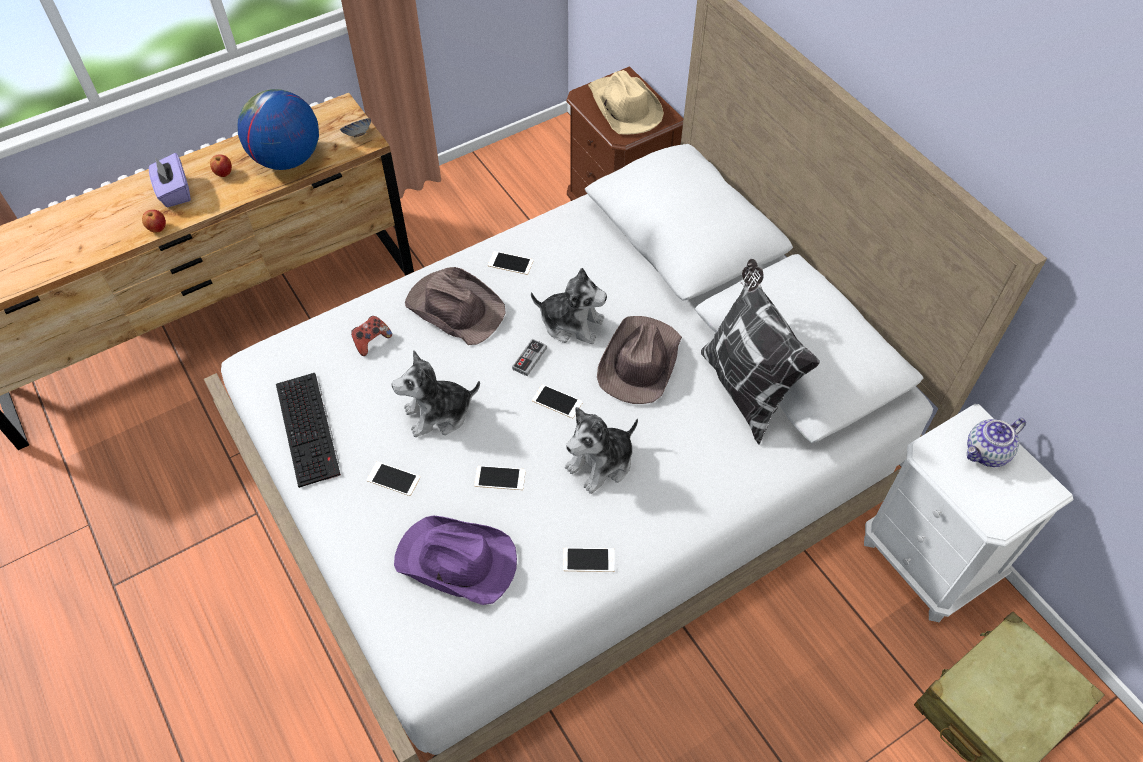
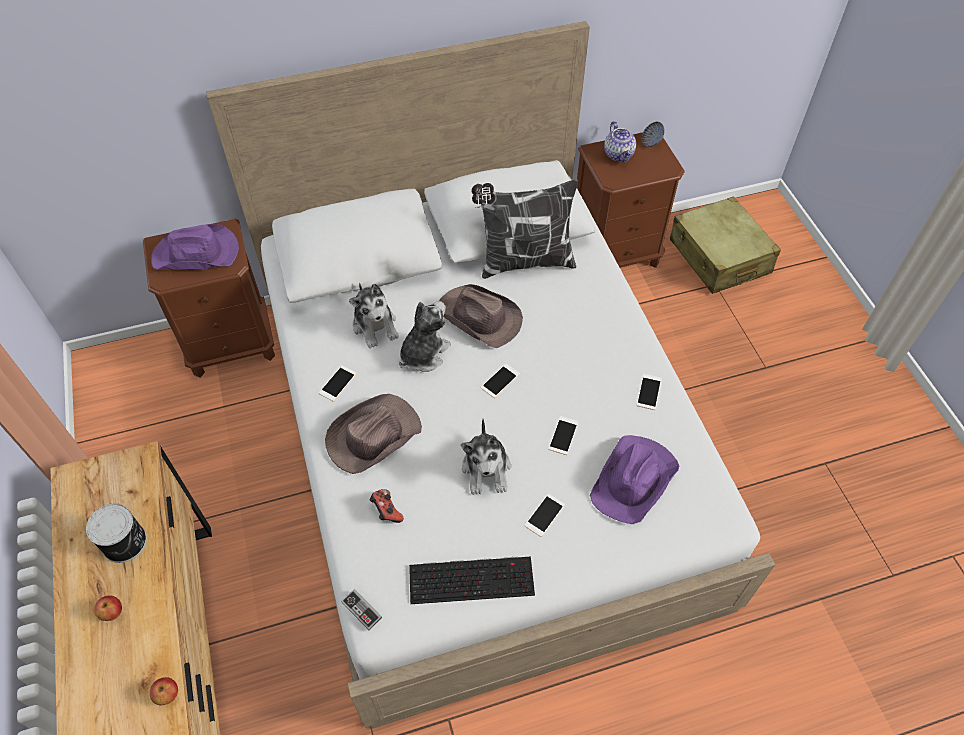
camera: 75 degrees left, 0 degrees up
(174, 192) = (115, 672): purple tissue box -> none
(287, 159) = (126, 542): globe -> can
(358, 135) = (125, 467): bowl -> bowl (651, 142)
(529, 359) = (450, 391): game controller -> game controller (361, 610)
(601, 463) = (567, 365): plush toy -> plush toy (375, 325)
(624, 107) = (197, 254): beige hat -> purple hat
(927, 561) = (615, 254): white nightstand -> brown nightstand

